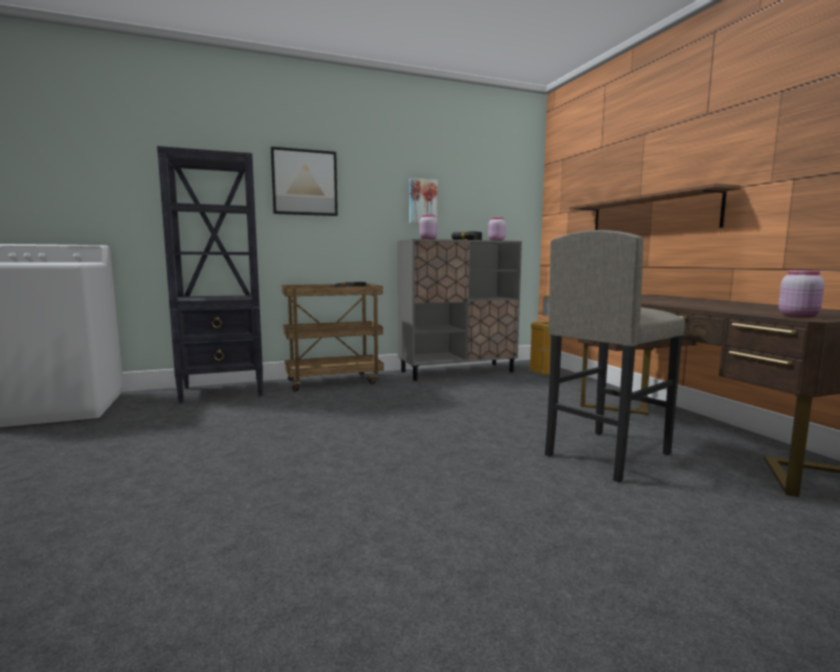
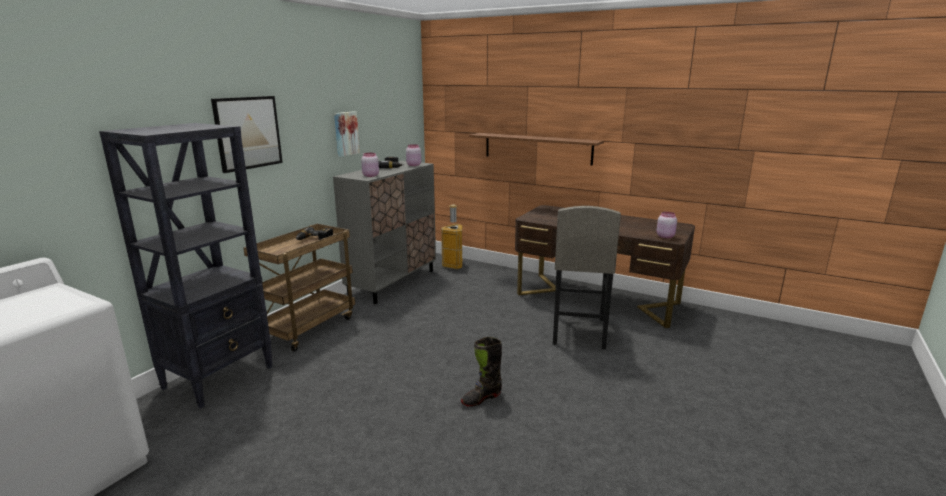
camera: 40 degrees left, 10 degrees up
(367, 469) = (481, 398): none -> black boot

